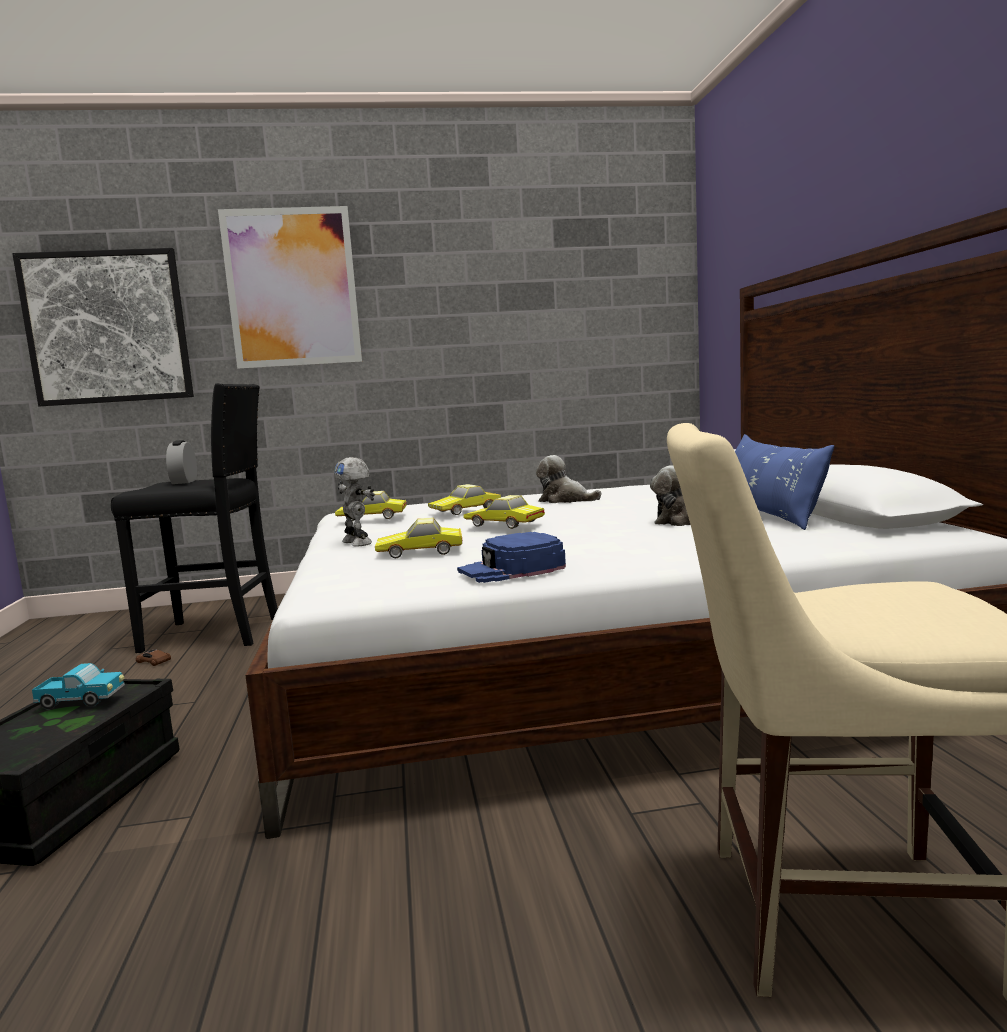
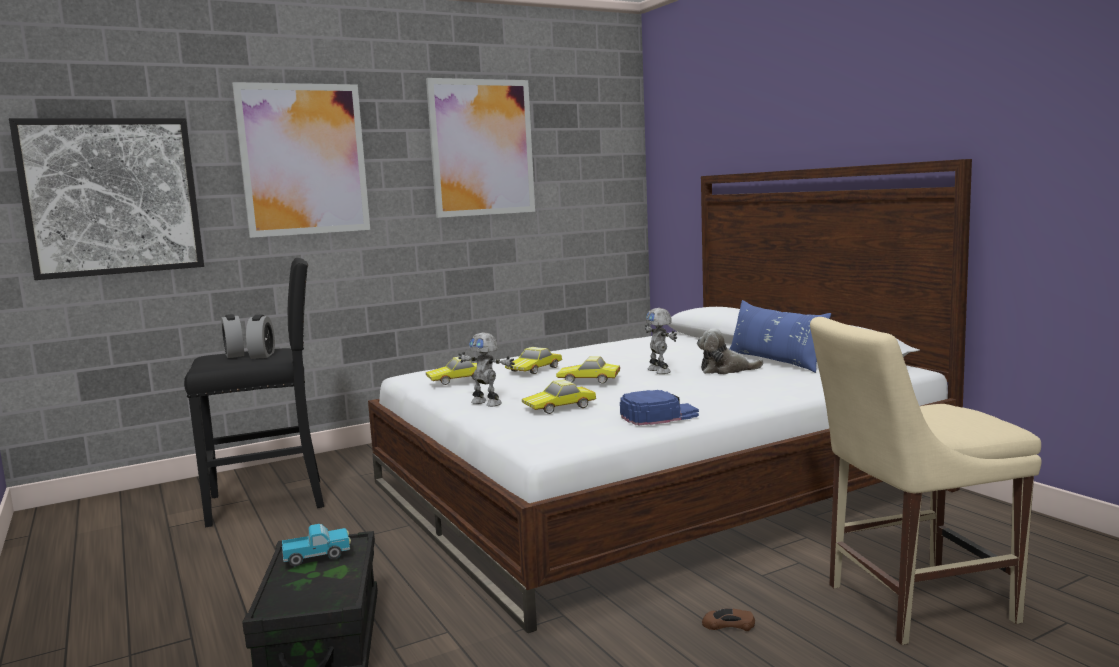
camera: 20 degrees left, 0 degrees up
(153, 661) = (237, 532): brown toy car -> brown toy car (728, 624)
(203, 483) = (262, 355): none -> alarm clock
(490, 271) = (482, 148): none -> picture
(512, 569) = (658, 415): blue cap -> blue cap turned 150 degrees counterclockwise
(565, 500) = (598, 355): plush toy -> none
(603, 518) = (660, 371): none -> toy robot

